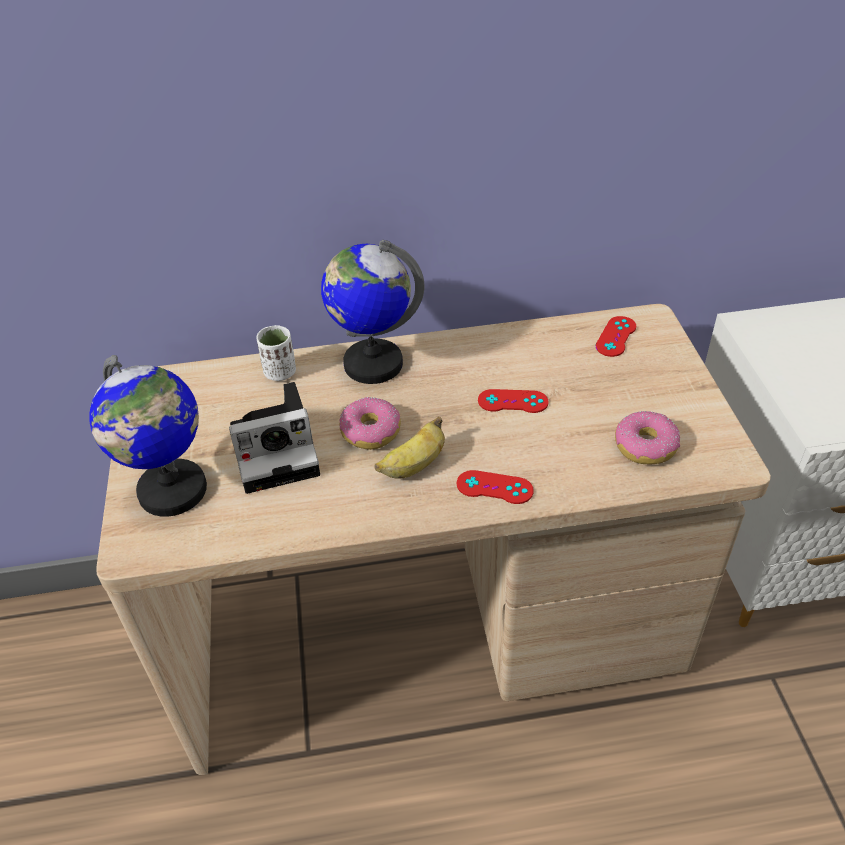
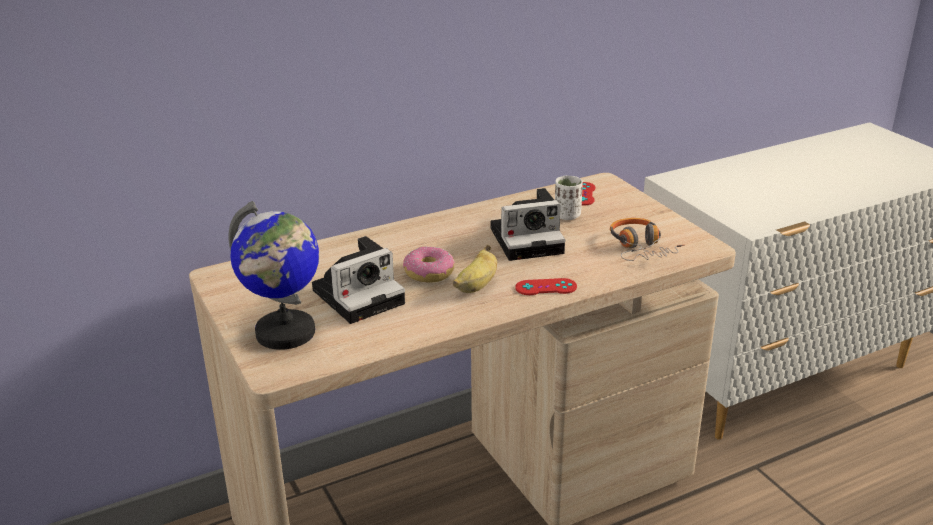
camera: 20 degrees left, 15 degrees down
(280, 372) = (330, 251): white cup -> white cup (567, 215)
(372, 364) = (404, 235): globe -> none
(513, 401) = (529, 240): red game controller -> camera
(645, 446) = (640, 248): donut -> headphones

